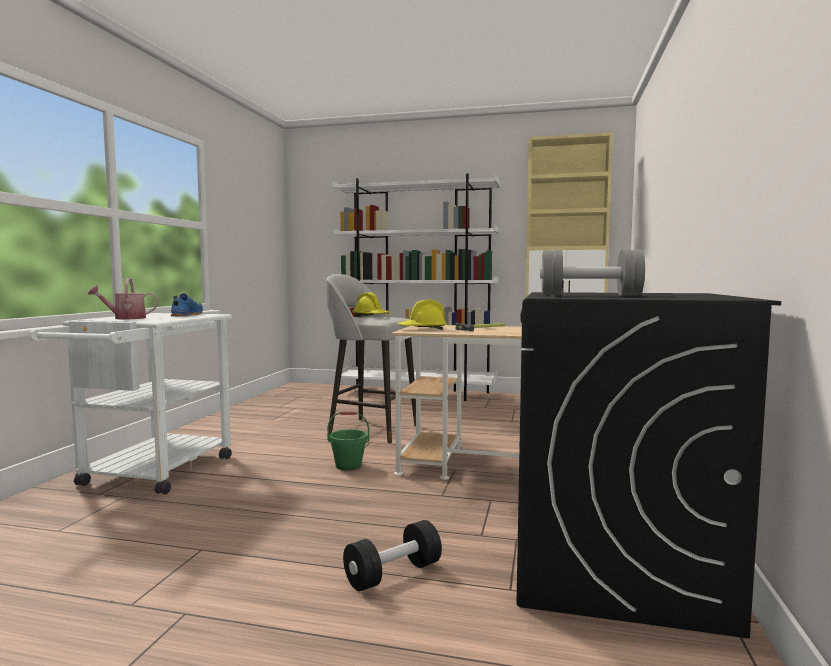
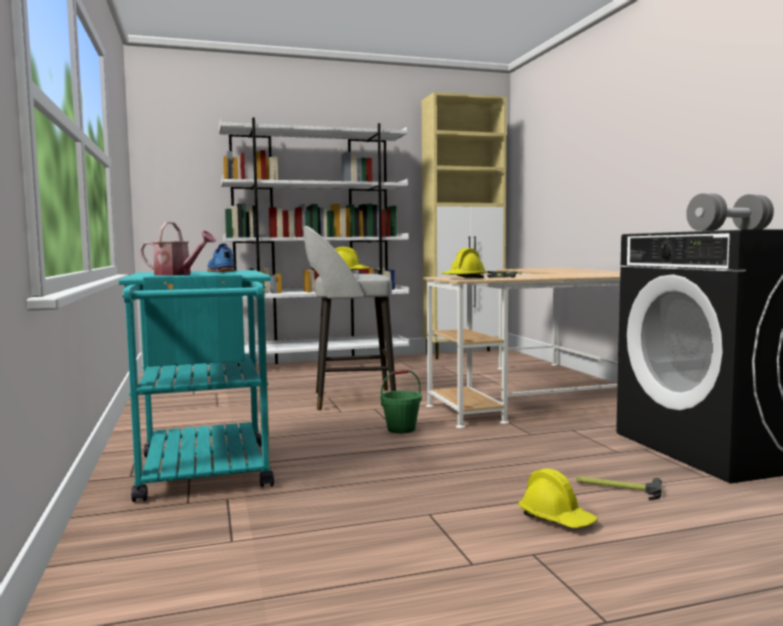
camera: 30 degrees left, 0 degrees up
(125, 318) = (177, 274): watering can -> watering can turned 120 degrees counterclockwise
(150, 475) = (205, 475): white cart -> turquoise cart
(274, 587) = (557, 519): none -> yellow hard hat
(393, 574) = (618, 488): black dumbbell -> hammer

